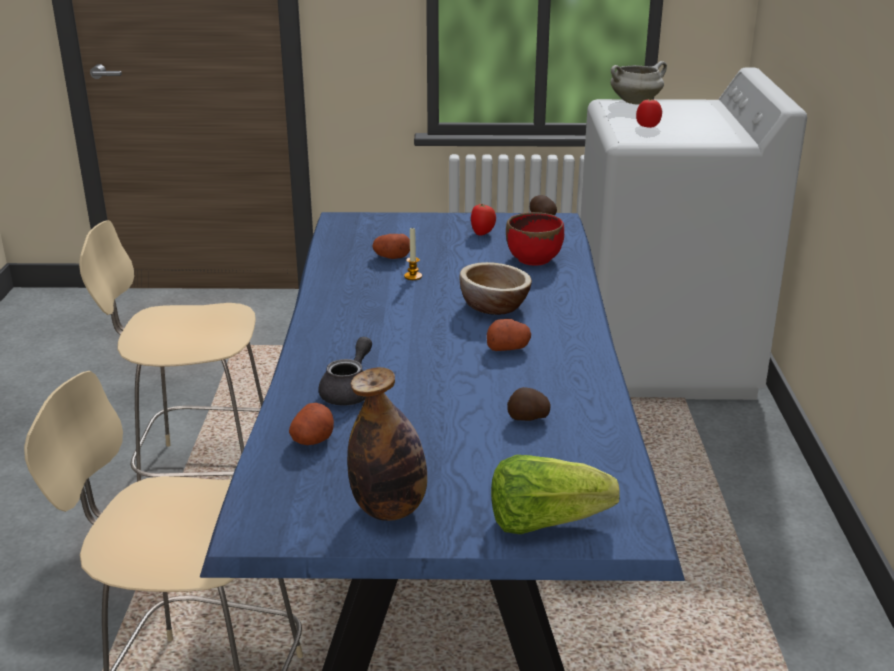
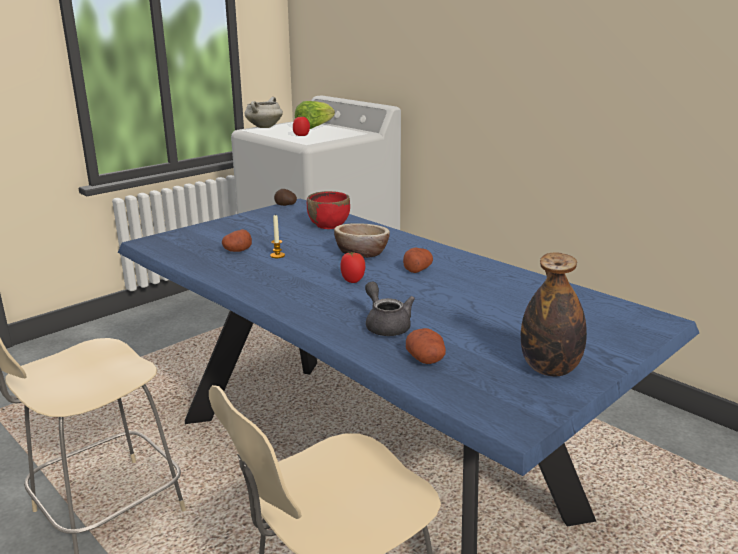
camera: 45 degrees left, 5 degrees down
(482, 233) = (268, 222): tomato -> tomato (353, 280)
(528, 418) = (505, 296): potato -> none
(544, 521) = (620, 334): lettuce -> lettuce (314, 127)

